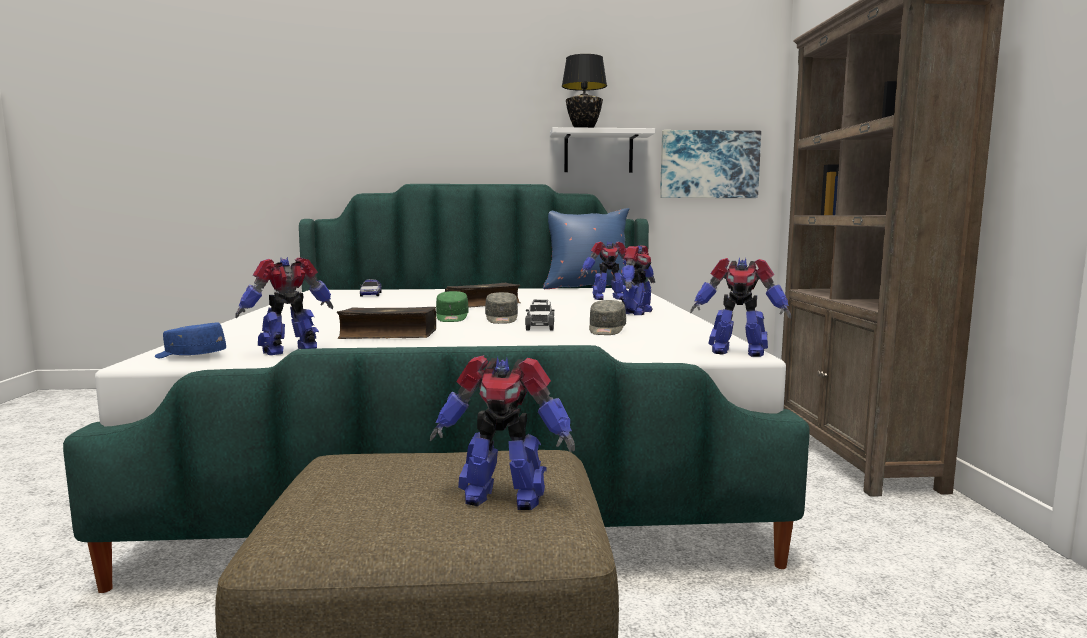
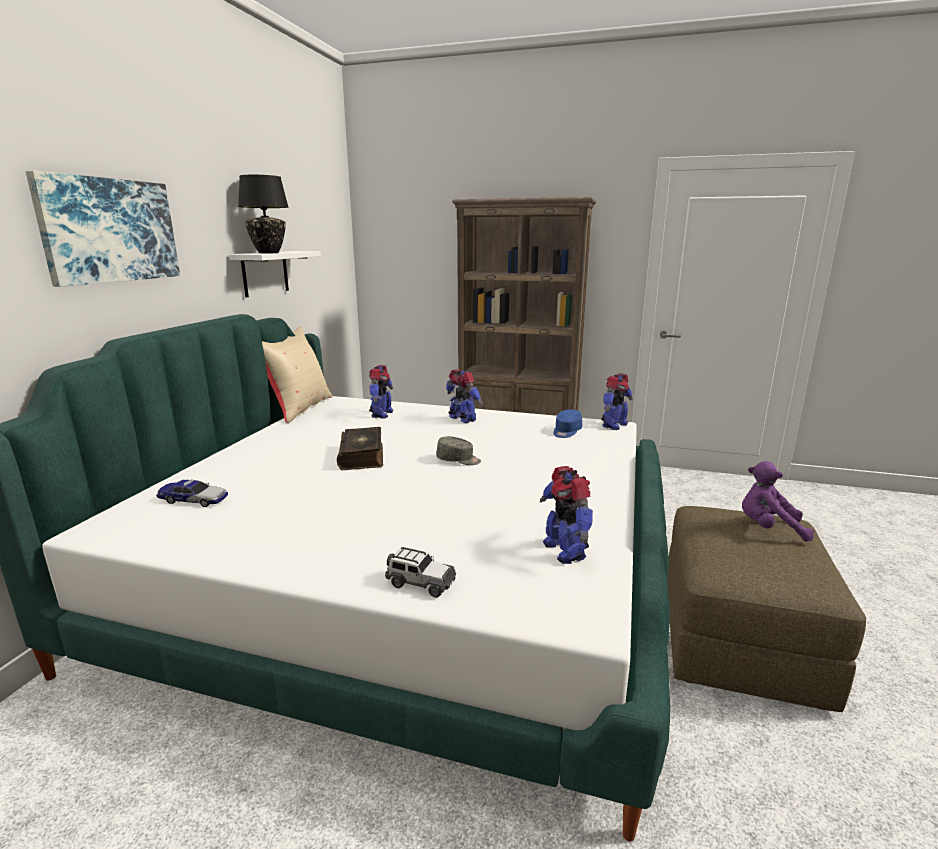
camera: 70 degrees left, 10 degrees up
(189, 356) = (573, 603): blue cap -> blue cap (566, 432)
(388, 335) = (507, 506): book -> none
(452, 318) = (433, 476): green cap -> none
(502, 497) = (768, 528): toy robot -> purple plush toy
(540, 327) = (504, 453): toy car -> toy car (420, 583)
(587, 287) = (299, 408): blue pillow -> beige pillow
(606, 330) = (531, 438): grey cap -> none
(709, 164) = (325, 277): picture -> picture (109, 230)

